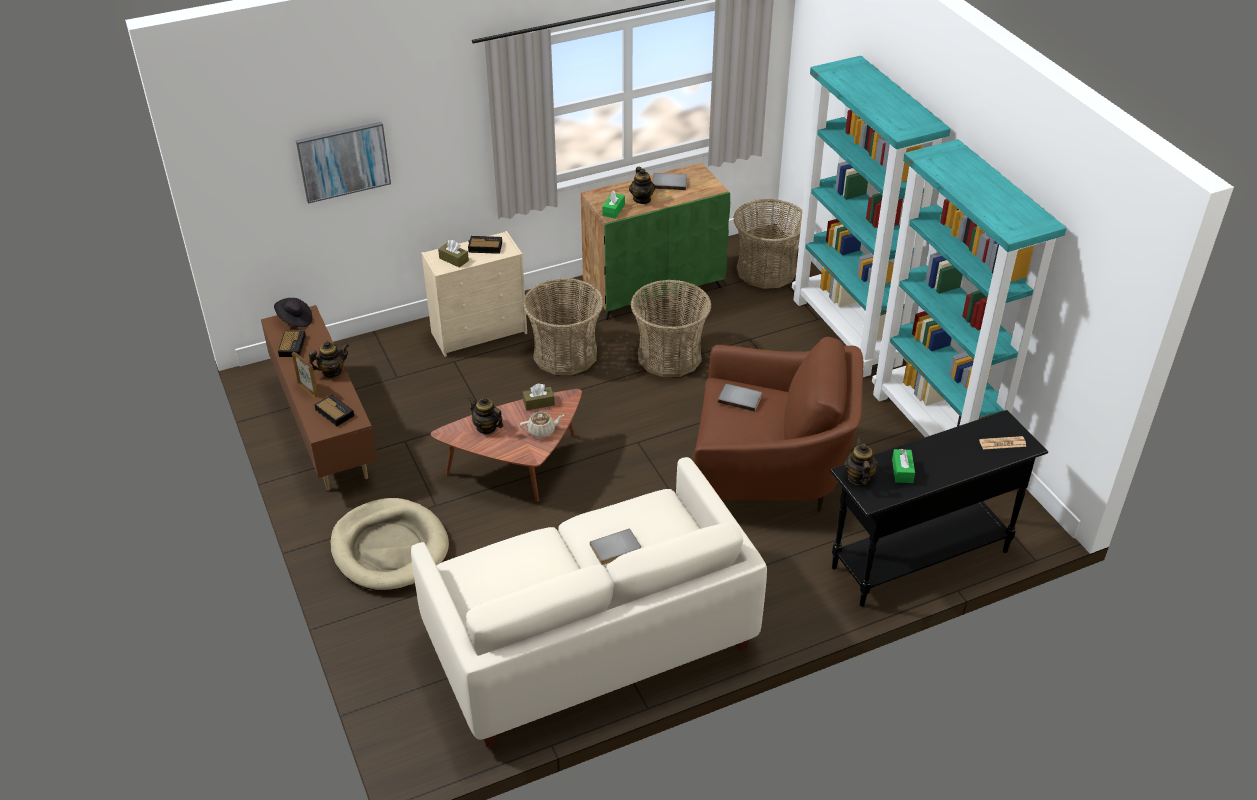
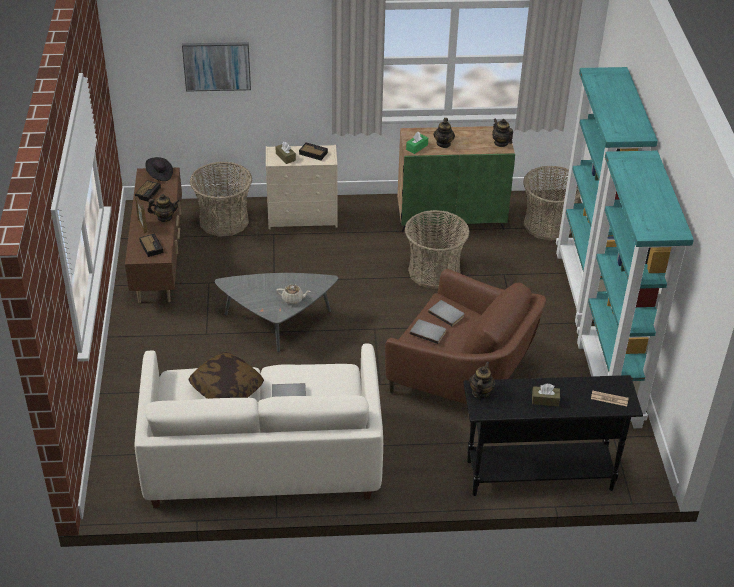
camera: 20 degrees right, 0 degrees up
(390, 548) = (159, 355): beige dog bed -> none
(486, 427) = (255, 286): teapot -> teapot (501, 143)
(519, 469) = (278, 324): brown coffee table -> grey coffee table
(533, 564) = (226, 389): none -> pillow
(538, 403) = (302, 278): brown tissue box -> brown tissue box (545, 400)
(565, 354) = (356, 250): basket -> basket (224, 221)
(669, 182) = (472, 135): grey book -> grey book (428, 332)
(902, 471) = (517, 397): green tissue box -> none

